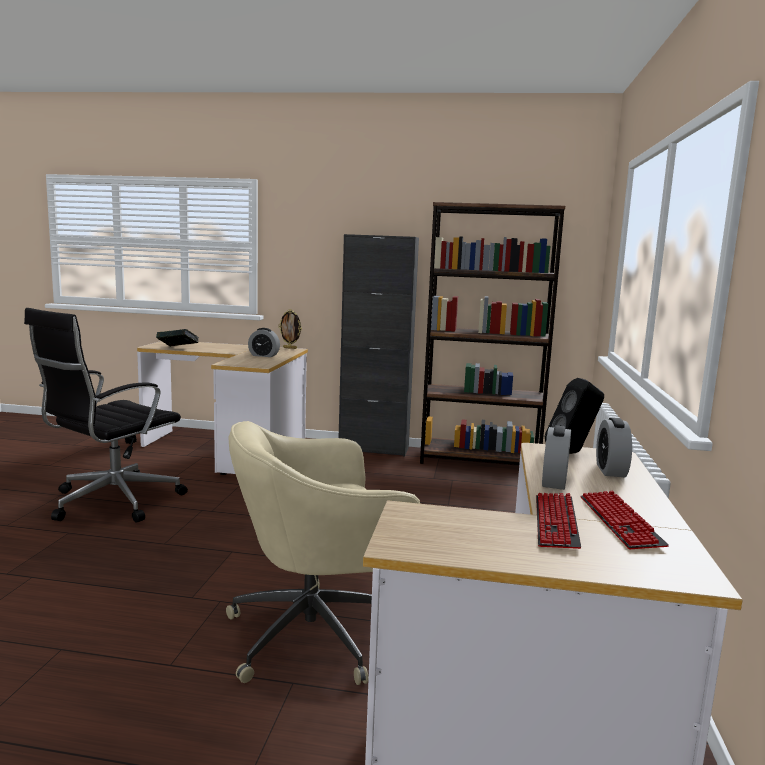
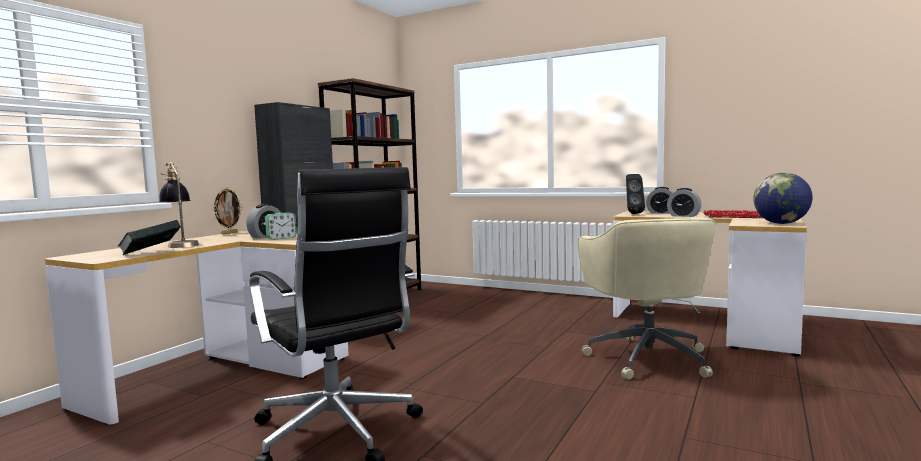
camera: 70 degrees left, 5 degrees down
(220, 348) = (181, 244): none -> table lamp
(252, 359) = (281, 238): none -> alarm clock
(427, 542) = (781, 223): none -> globe

